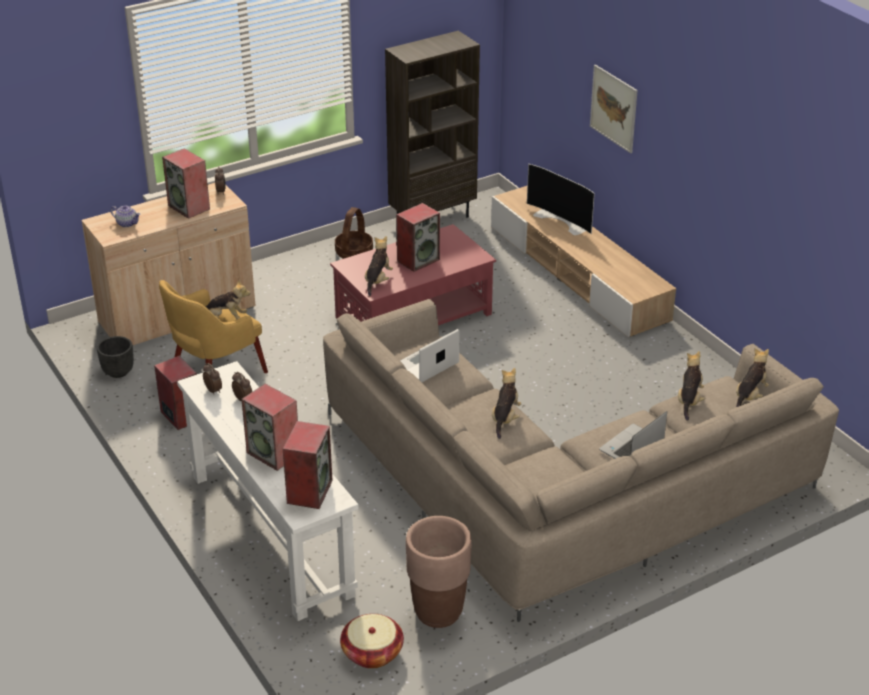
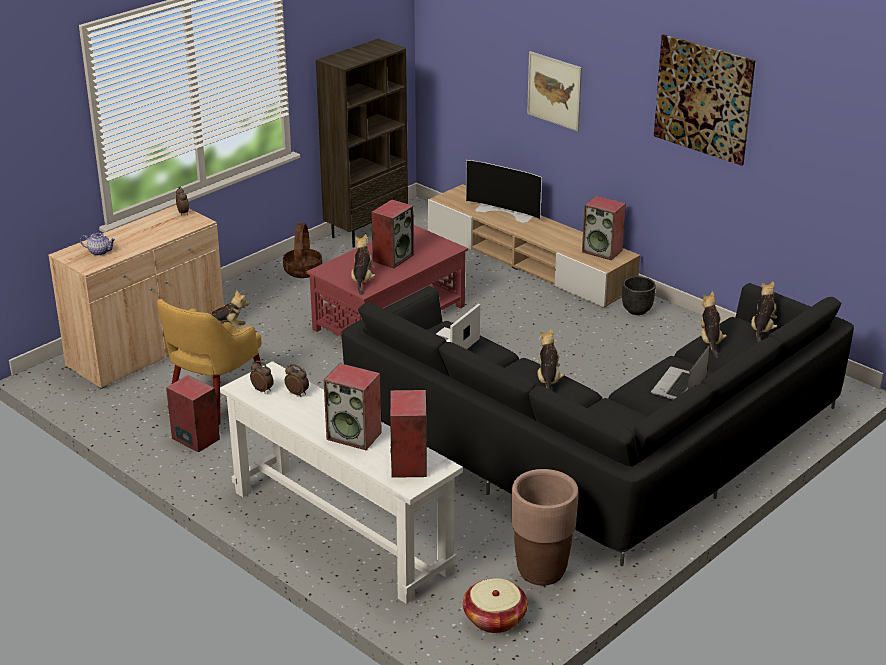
camera: 15 degrees left, 5 degrees down
(118, 371) = (109, 408): black planter -> black planter (637, 310)
(190, 207) = (158, 230): speaker -> speaker (603, 251)
(556, 489) = (601, 446): beige sofa -> black sofa
(738, 145) = (703, 99): none -> picture

